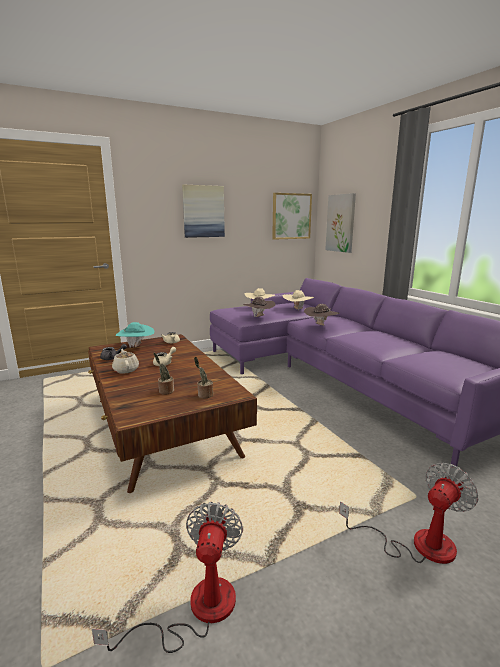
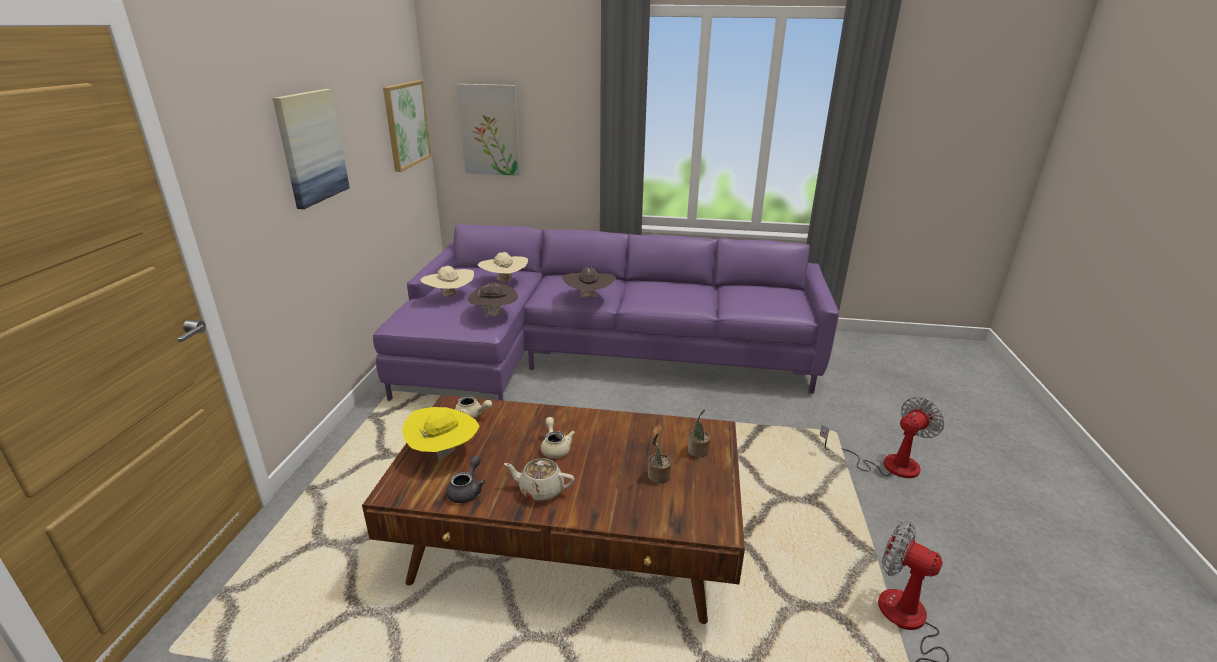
camera: 55 degrees left, 10 degrees up
(136, 347) = (444, 452): turquoise hat -> yellow hat
(418, 544) = (887, 464): fan -> fan turned 60 degrees clockwise

